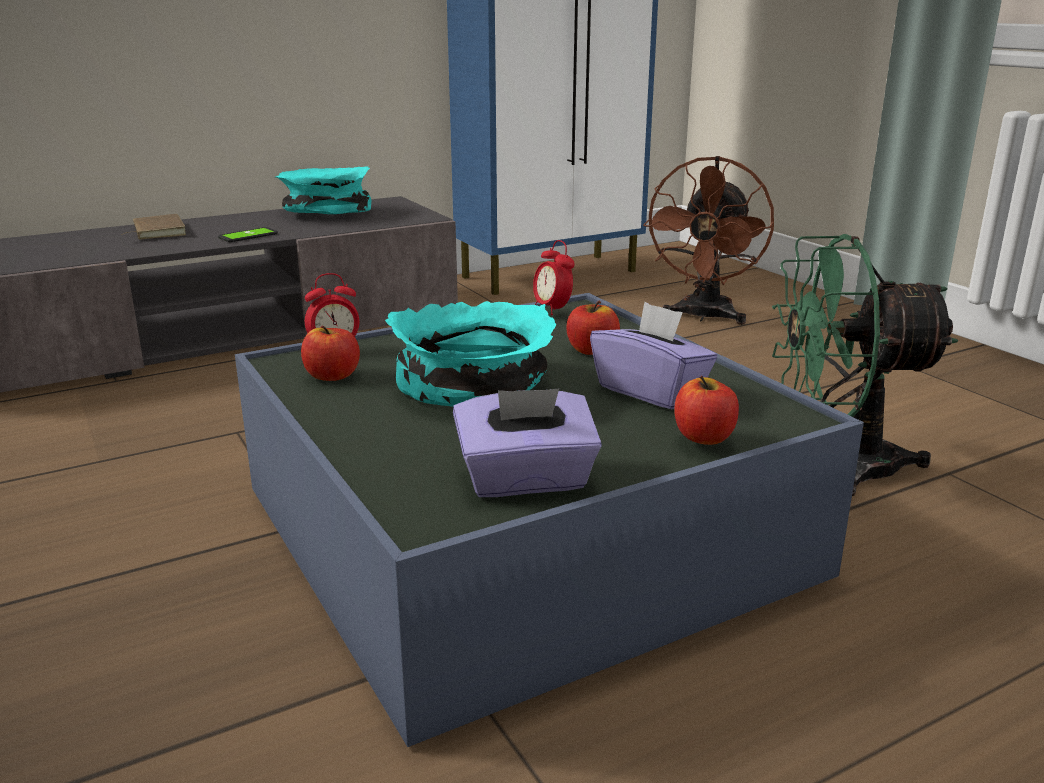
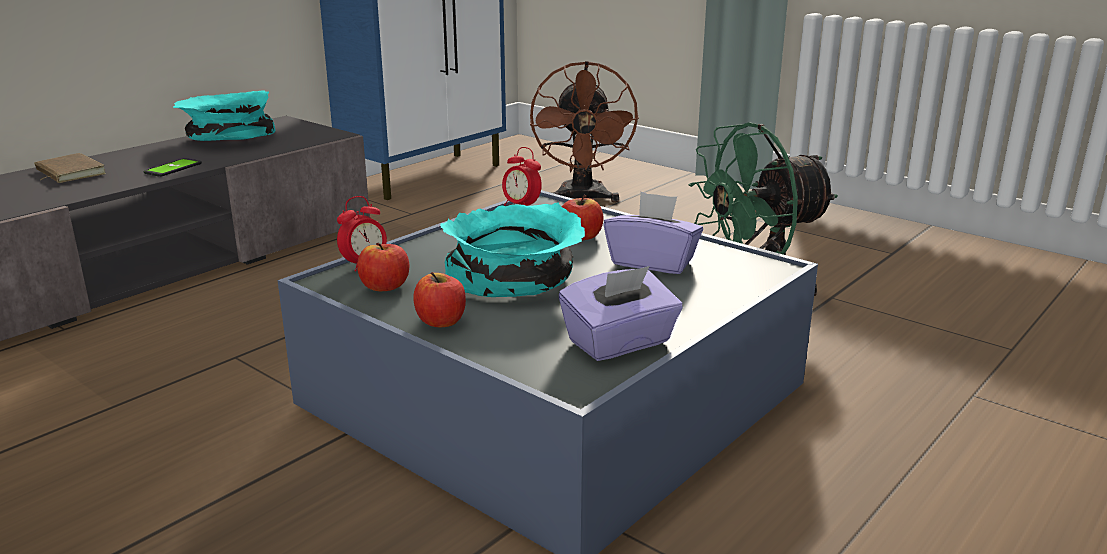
camera: 20 degrees left, 0 degrees up
(704, 437) = (722, 291): apple -> apple (441, 321)

